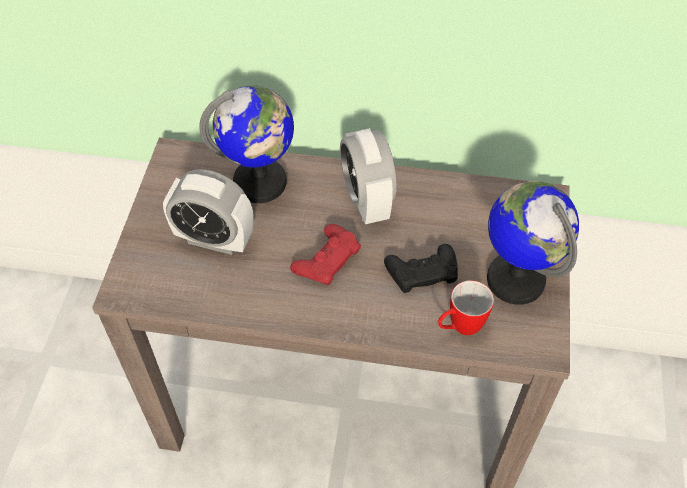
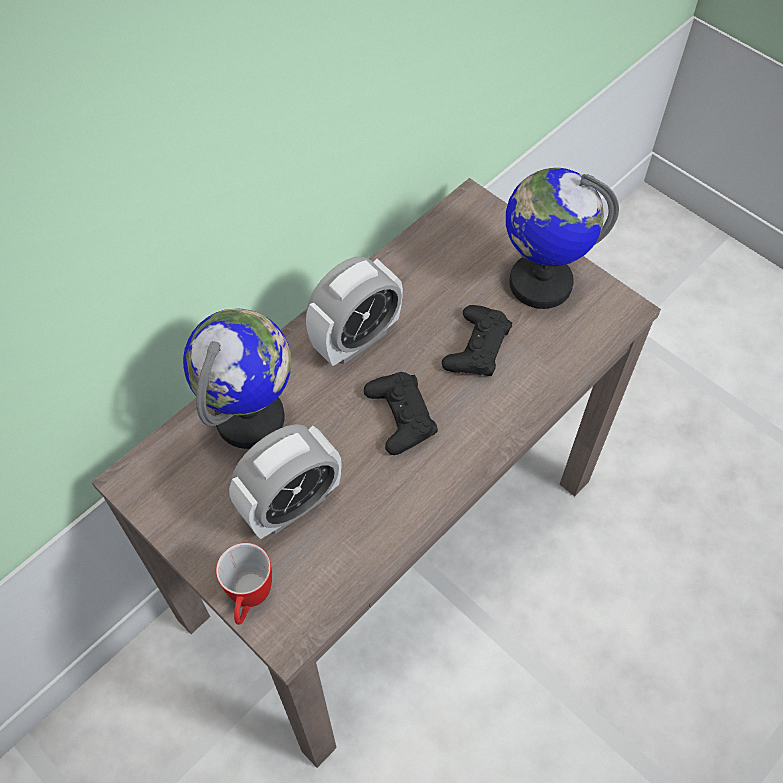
camera: 55 degrees left, 5 degrees up
(327, 259) = (400, 416): red game controller -> black game controller
(366, 201) = (356, 340): alarm clock -> alarm clock turned 60 degrees counterclockwise
(459, 327) = (559, 357): mug -> mug (249, 600)

